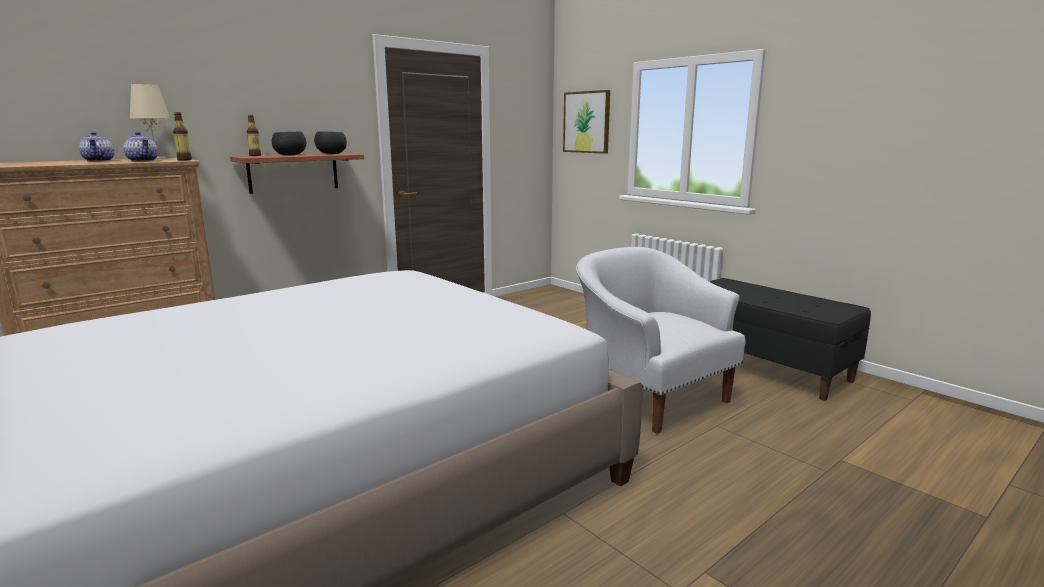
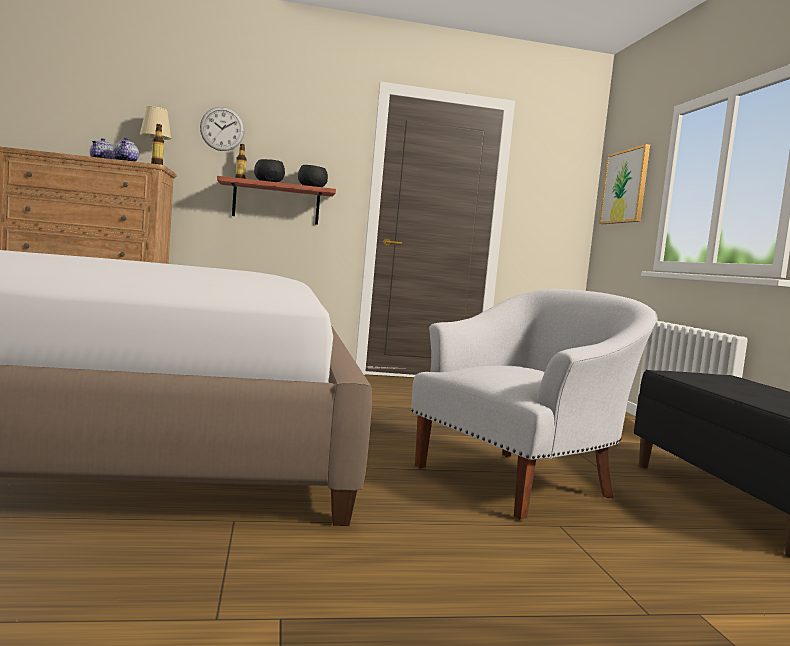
camera: 30 degrees right, 10 degrees down
(220, 98) = (222, 129): none -> wall clock
(651, 397) = (520, 482): white armchair -> white armchair turned 60 degrees clockwise

